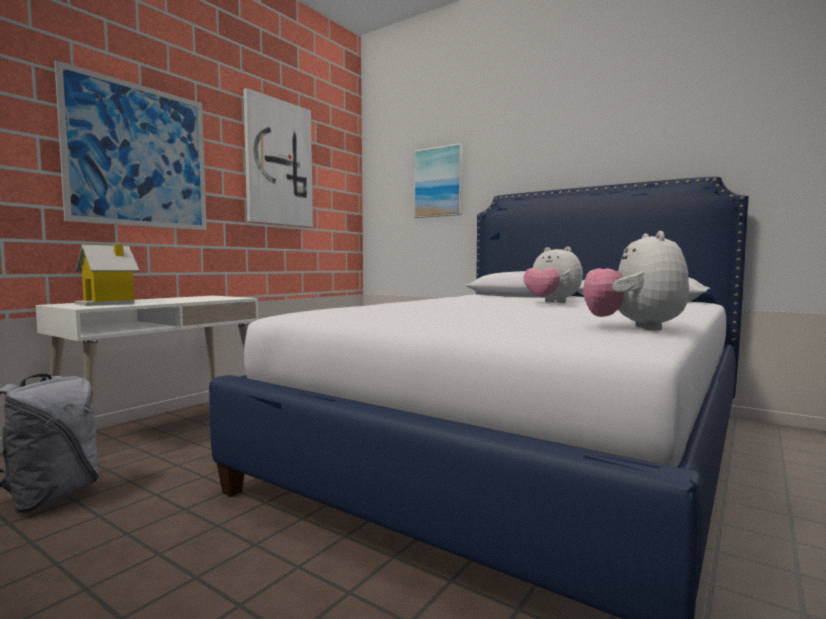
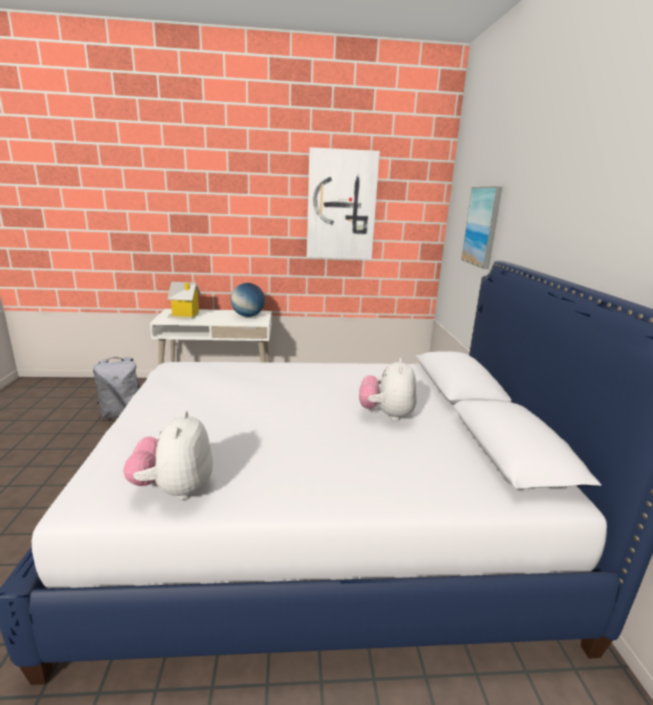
camera: 50 degrees right, 15 degrees up
(139, 156) = (225, 216): picture -> none
(203, 297) = (248, 316): none -> globe
(634, 328) = (175, 489): plush toy -> plush toy turned 60 degrees counterclockwise

